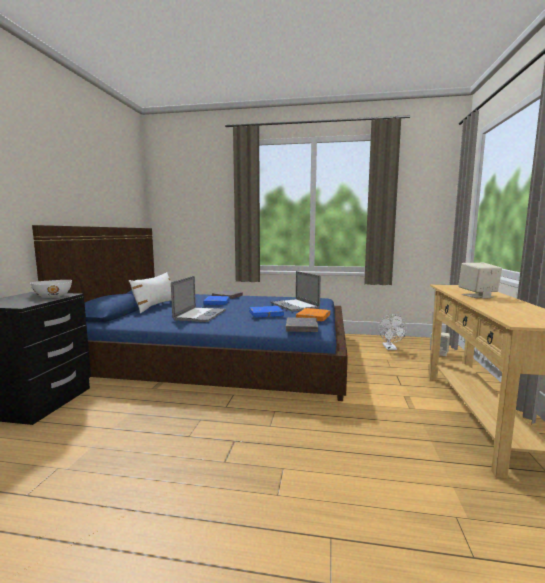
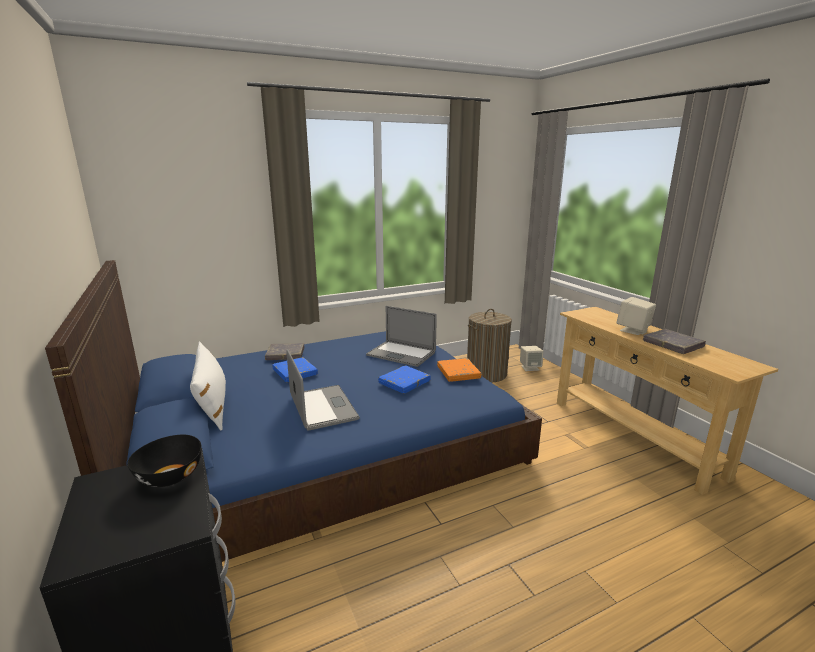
camera: 35 degrees left, 10 degrees up
(53, 296) = (170, 476): white bowl -> black bowl
(301, 327) = (480, 396): grey book -> grey book (673, 344)
(390, 348) = (486, 373): white fan -> laundry basket

